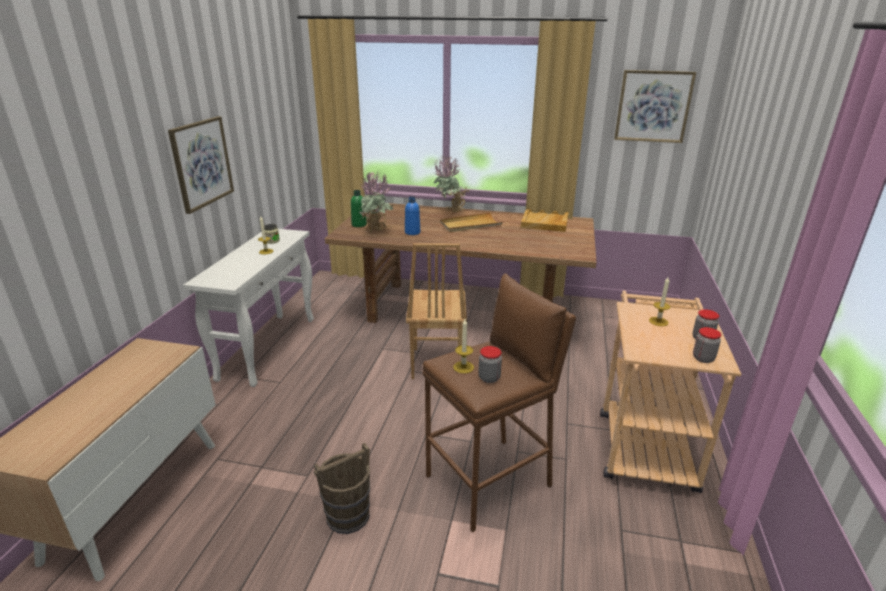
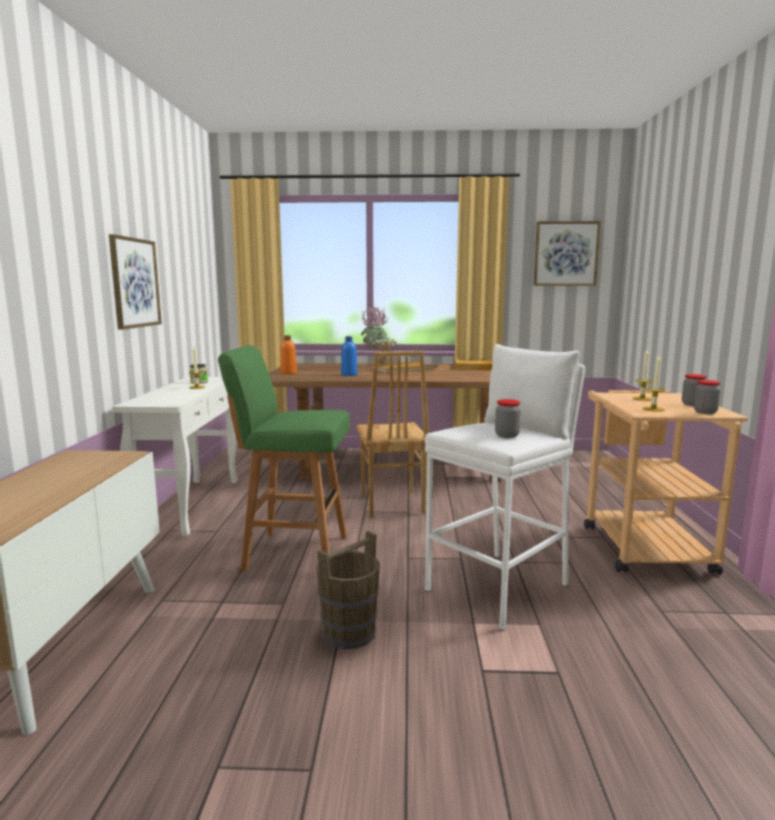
camera: 10 degrees left, 15 degrees down
(334, 415) = (293, 552): none -> green stool
(359, 225) = (288, 373): green bottle -> orange bottle
(377, 232) = (312, 376): potted plant -> none
(463, 367) = (474, 431): candle -> candle (653, 409)
(490, 481) = (499, 588): brown stool -> white stool

